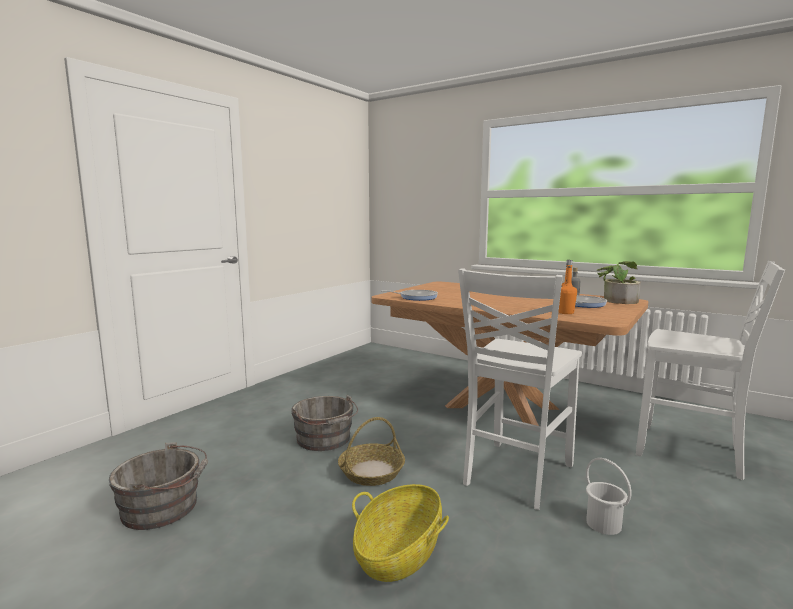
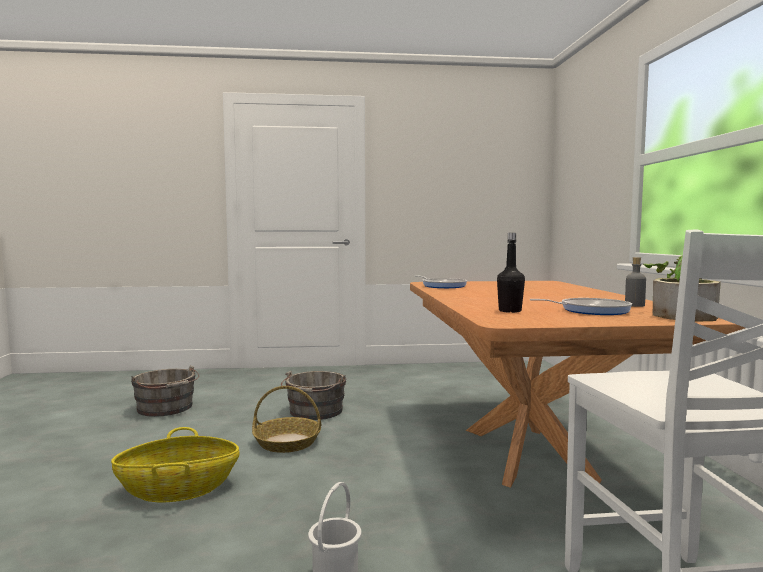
camera: 50 degrees right, 5 degrees down
(515, 475) = (375, 500): white chair -> none
(565, 313) = (510, 311): orange bottle -> black bottle

